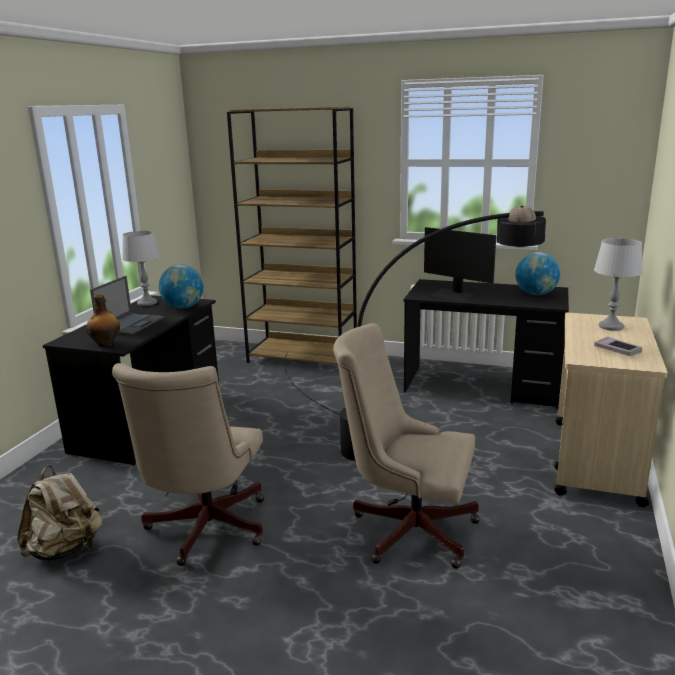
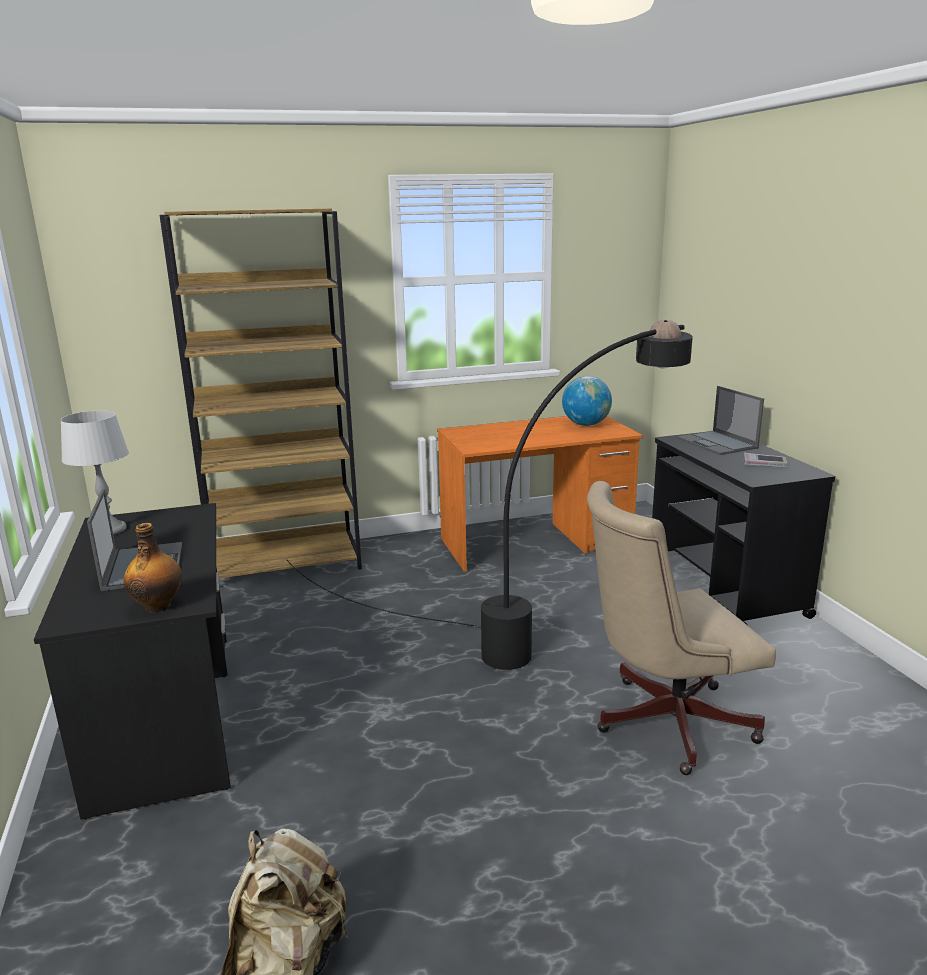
camera: 35 degrees left, 0 degrees up
(183, 307) = (185, 523): globe -> none
(204, 531) = (454, 832): beige office chair -> none
(454, 295) = (510, 440): monitor -> none
(482, 386) = (535, 543): black desk -> orange desk
(595, 461) = (725, 588): beige cart -> black cart
(611, 326) = (718, 443): grey table lamp -> laptop

